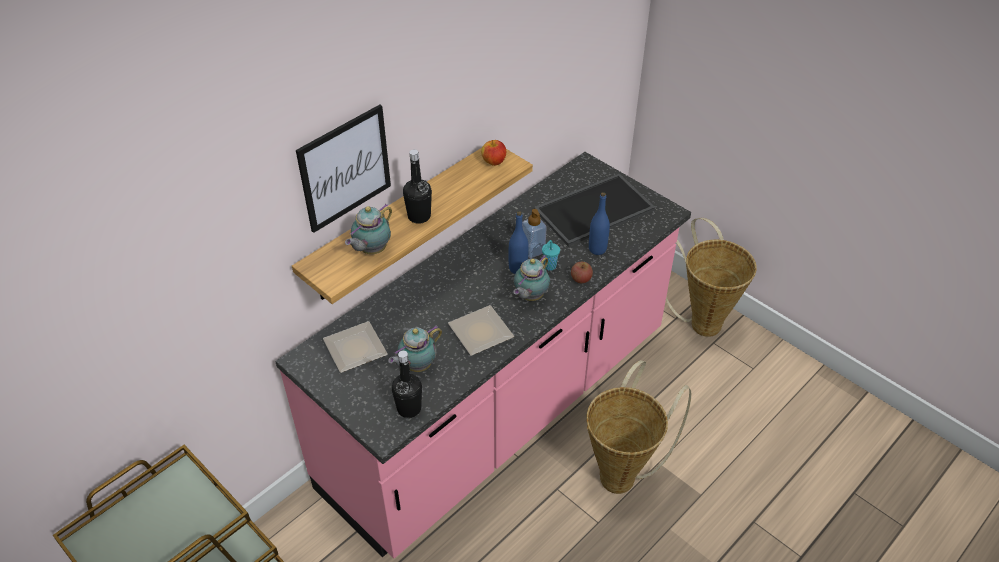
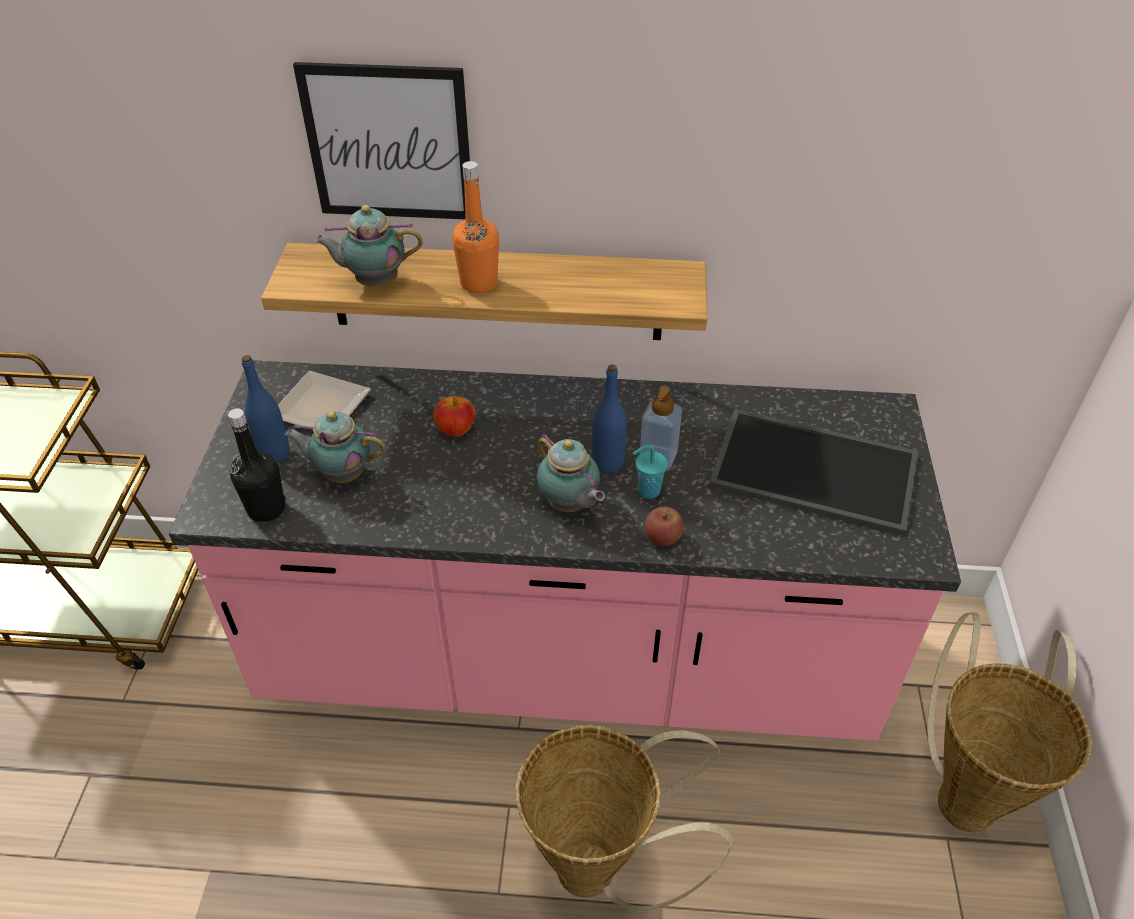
camera: 50 degrees right, 0 degrees up
(419, 216) = (479, 283): black bottle -> orange bottle
(478, 332) = (454, 494): plate -> none
(494, 162) = (663, 284): apple -> apple (456, 430)
(530, 297) = (569, 505): teapot -> teapot turned 120 degrees counterclockwise
(597, 249) = (741, 520): blue bottle -> blue bottle (274, 453)

